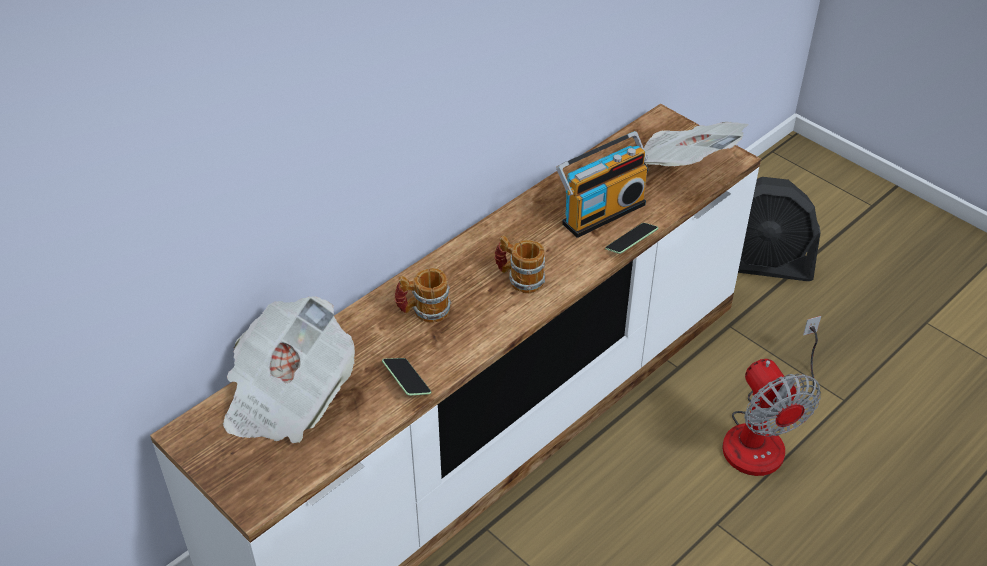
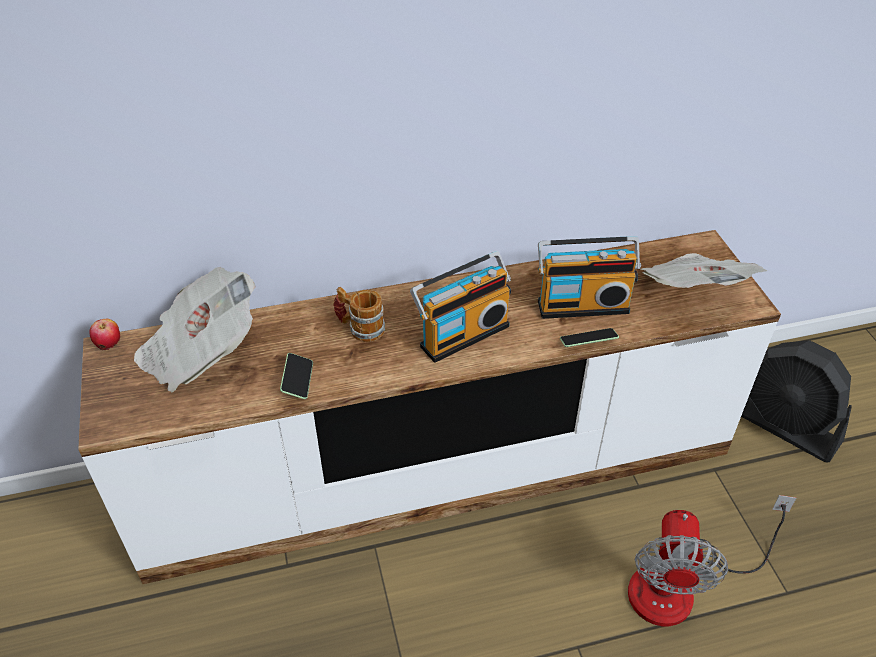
camera: 30 degrees right, 0 degrees up
(187, 430) = (109, 345): none -> apple
(519, 278) = (462, 333): mug -> radio

